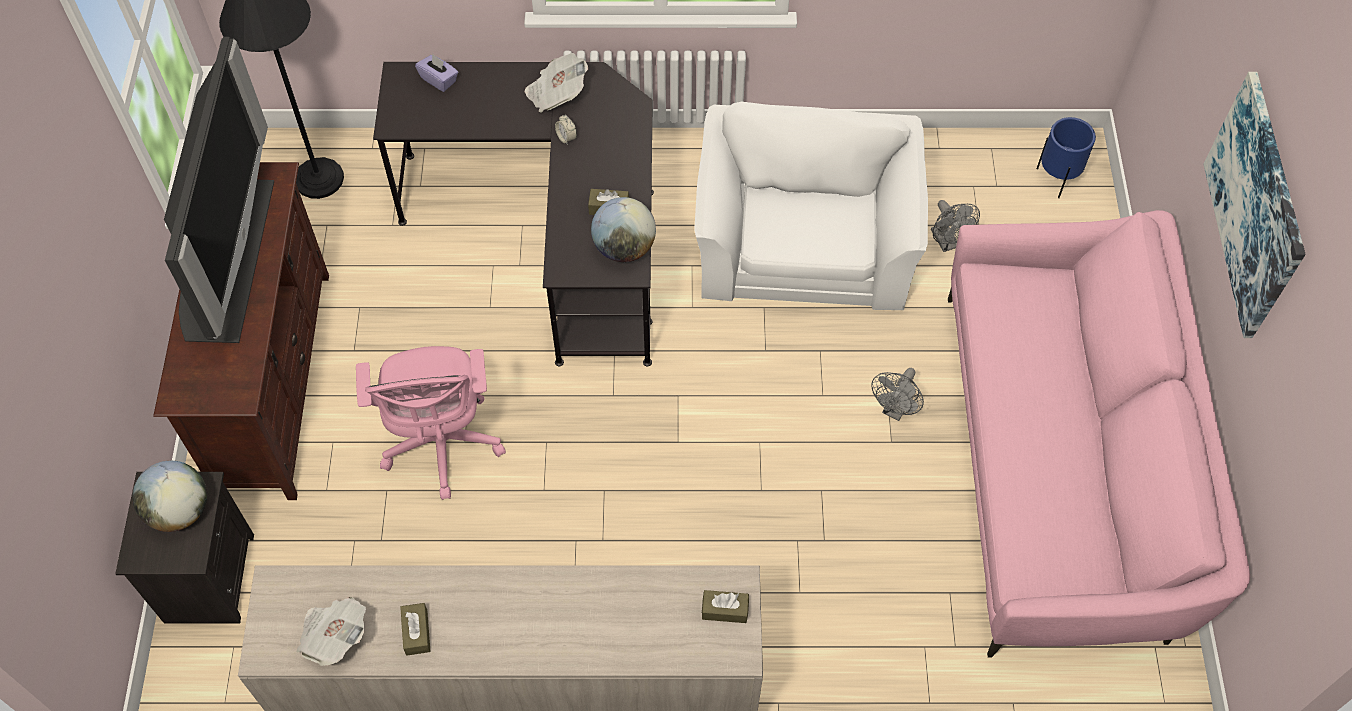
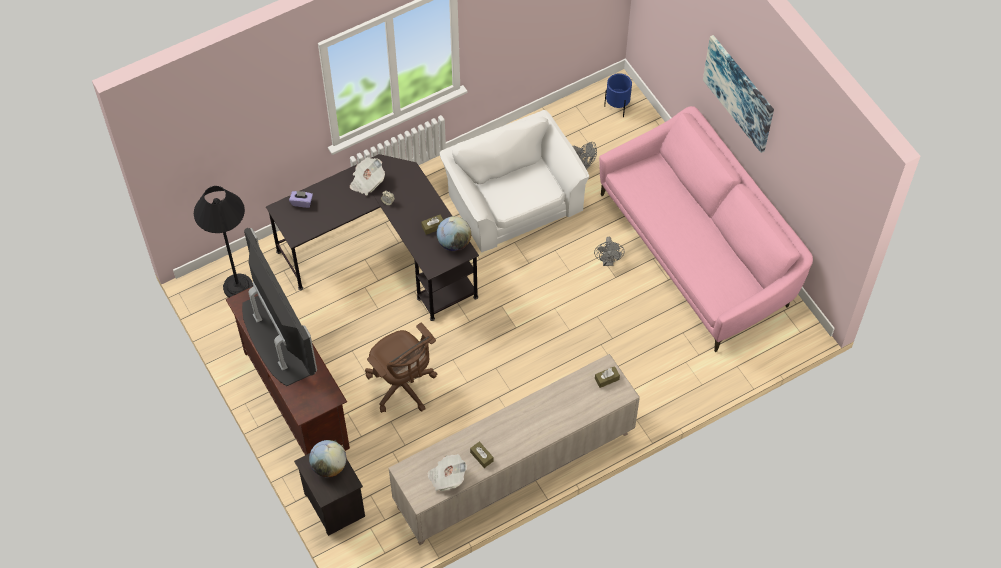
camera: 30 degrees left, 0 degrees up
(443, 445) = (403, 386): pink office chair -> brown office chair

